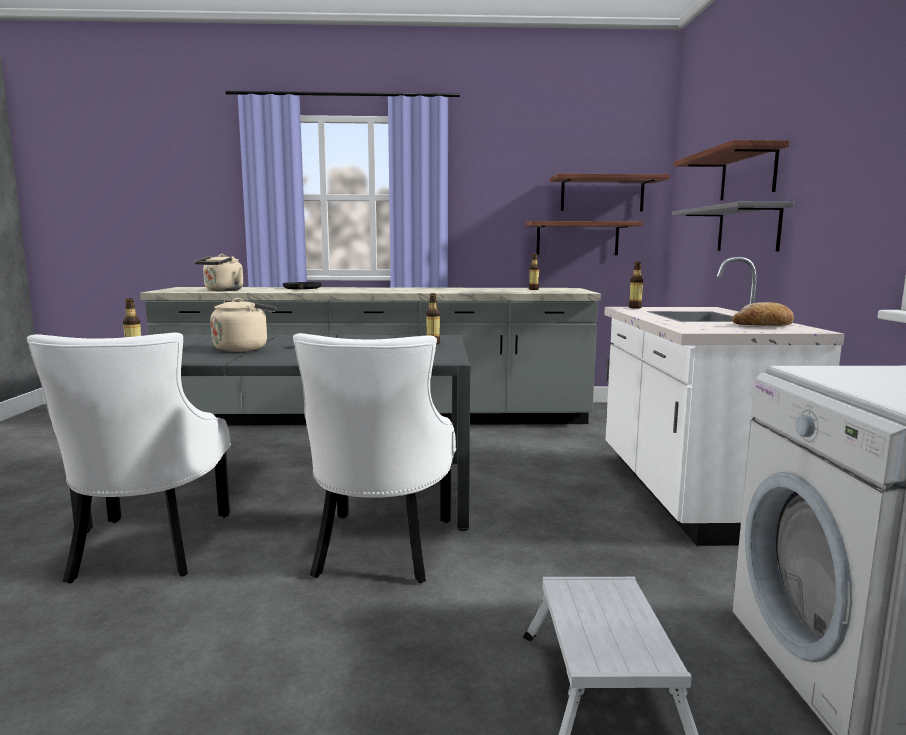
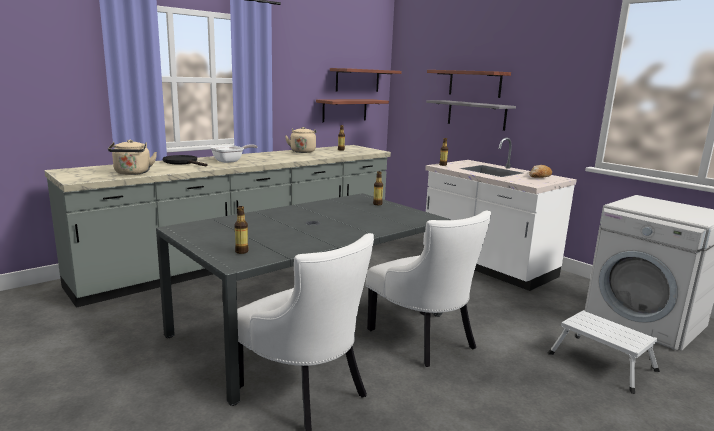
camera: 40 degrees left, 5 degrees up
(243, 348) = (290, 230): beige kettle -> beige kettle (302, 151)
(352, 289) = (231, 161): none -> frying pan

